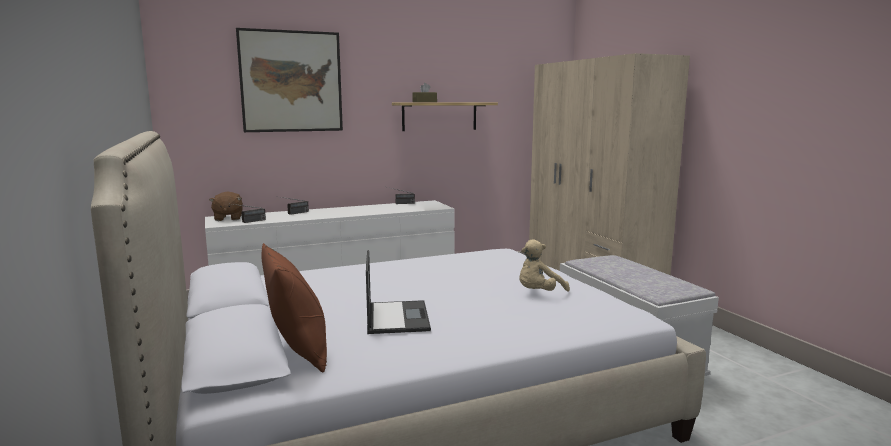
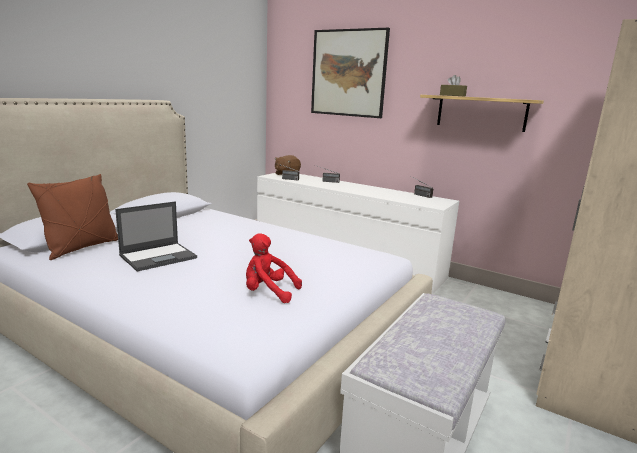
camera: 55 degrees right, 5 degrees up
(539, 293) = (268, 292): beige plush toy -> red plush toy

